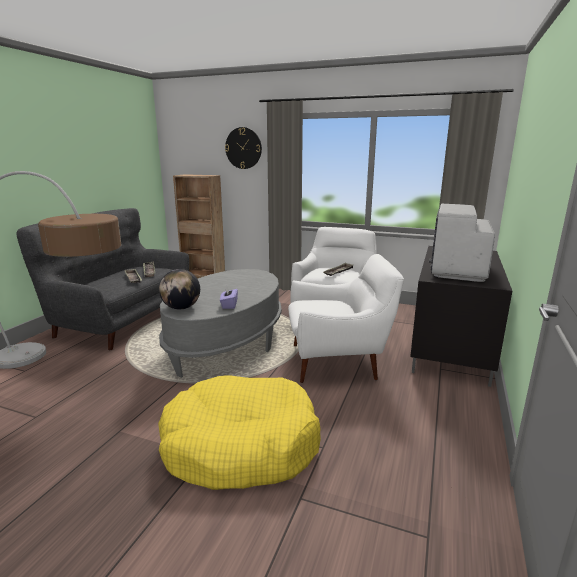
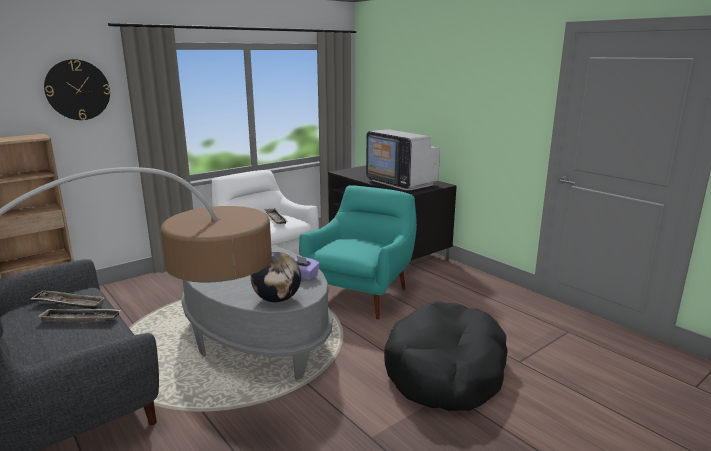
camera: 60 degrees left, 0 degrees up
(240, 445) = (445, 371): yellow dog bed -> black dog bed
(338, 361) = (361, 294): white armchair -> turquoise armchair

